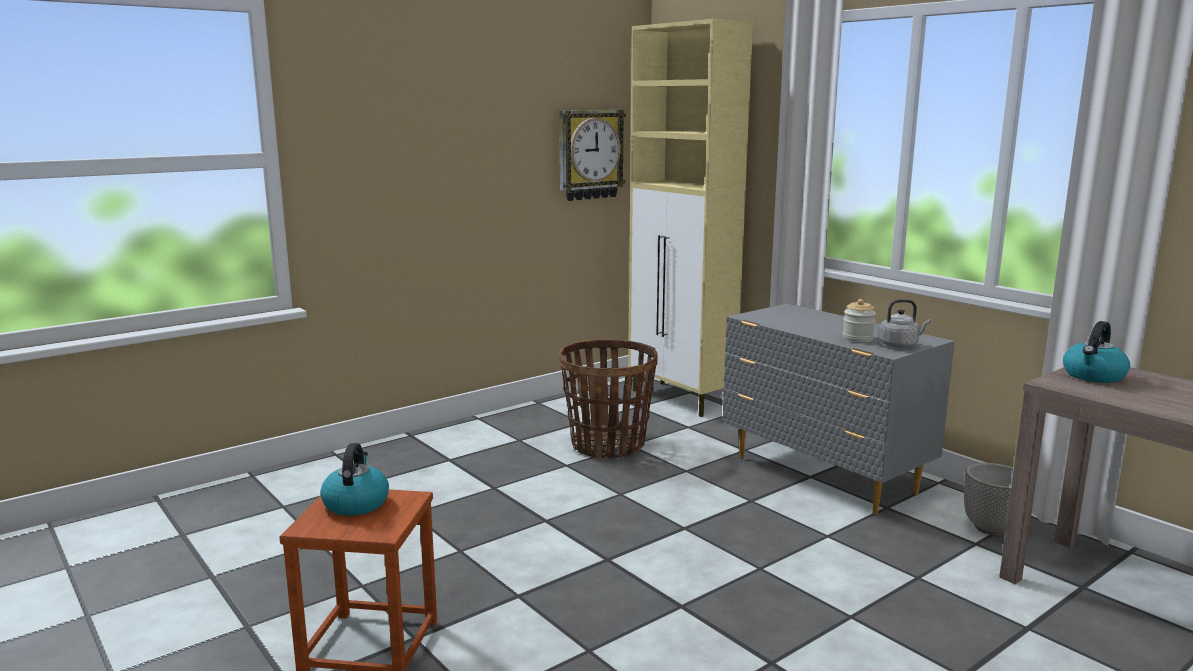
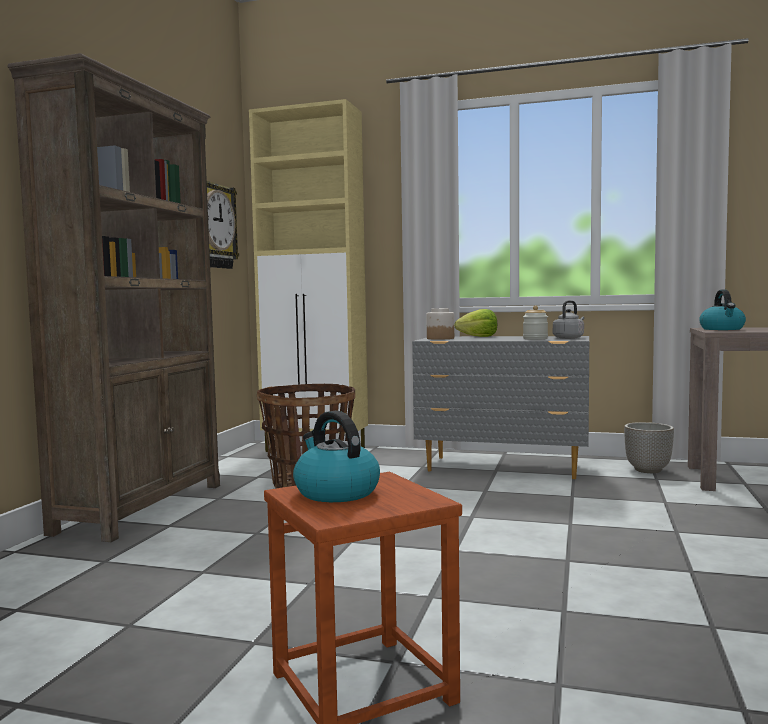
camera: 35 degrees left, 10 degrees down
(456, 434) = (142, 507): none -> brown bookcase
(771, 314) = (440, 338): none -> jar
(825, 317) = (478, 336): none -> lettuce

